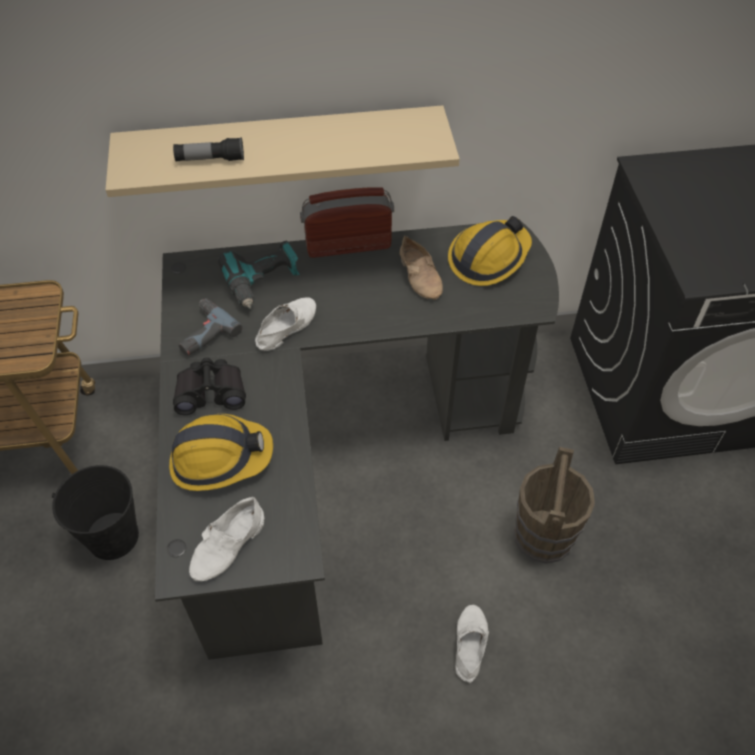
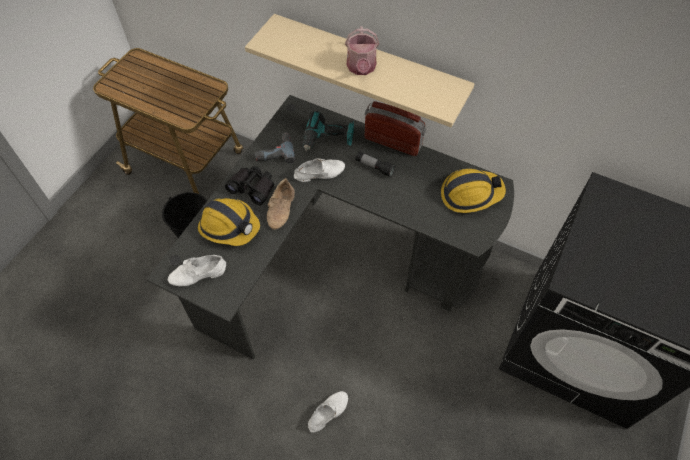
camera: 35 degrees right, 5 degrees up
(210, 159) = (311, 54): flashlight -> flashlight (374, 167)
(293, 147) = (361, 68): none -> watering can
(421, 275) = (420, 183): beige shoe -> beige shoe (282, 209)
(543, 535) = (418, 382): brown bucket -> none

